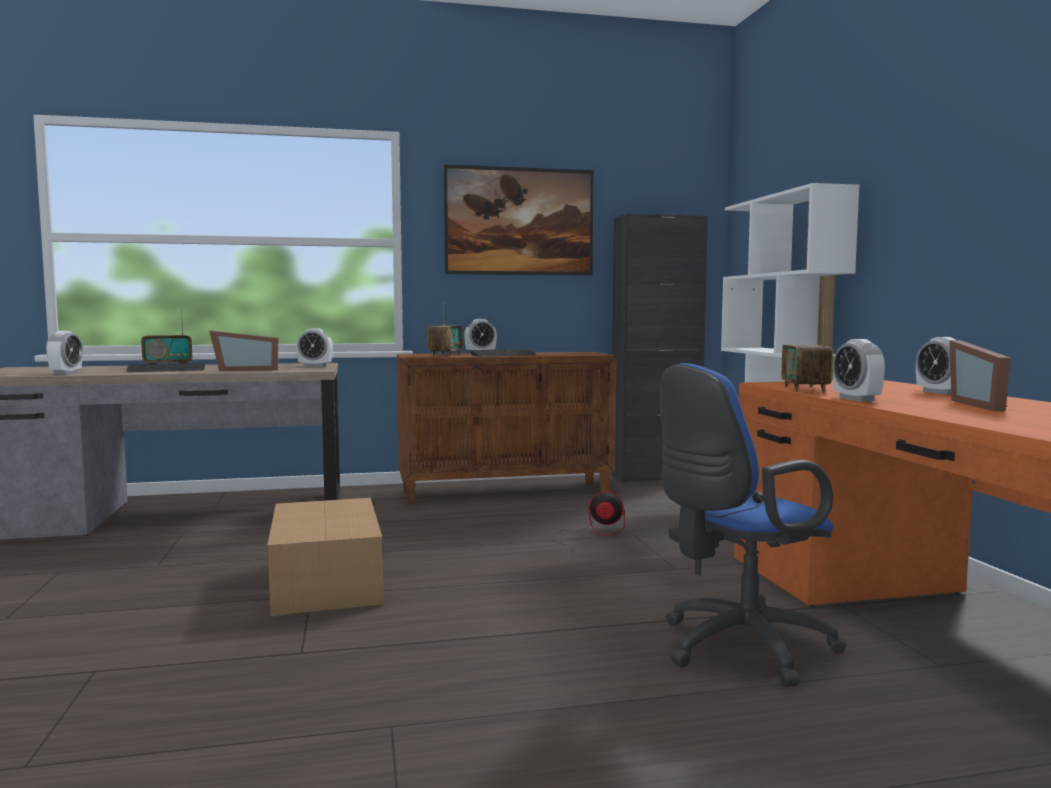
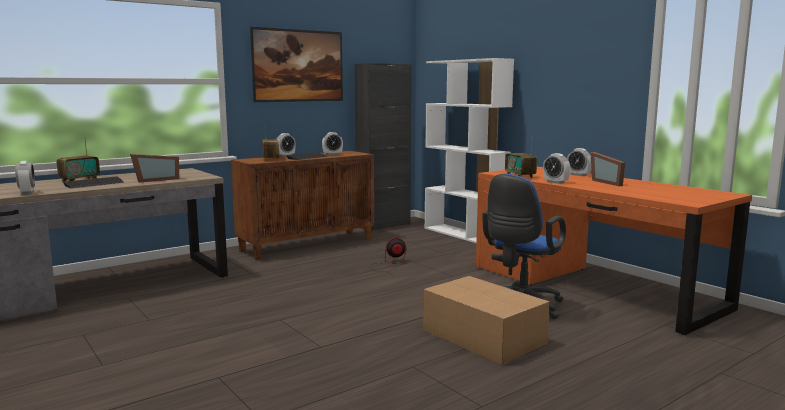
camera: 25 degrees left, 5 degrees up
(315, 366) = (190, 173): alarm clock -> alarm clock (332, 154)
(327, 581) = (277, 310): cardboard box -> cardboard box (482, 336)

